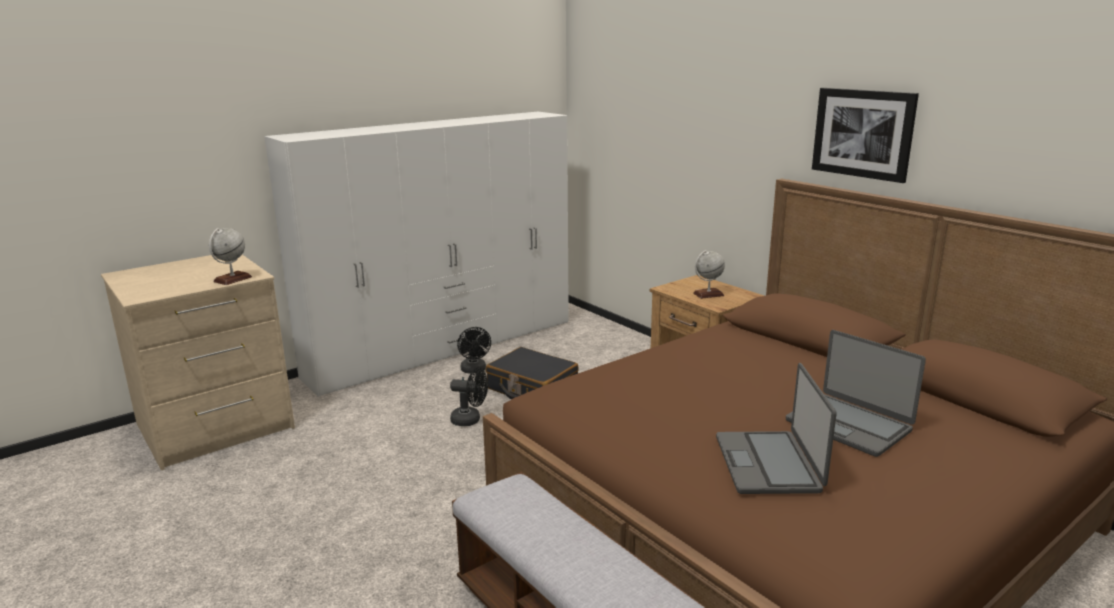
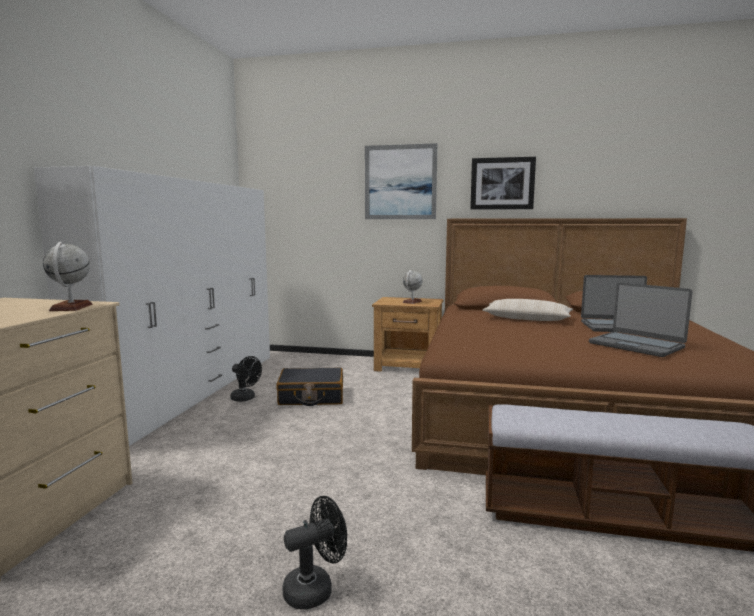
camera: 40 degrees left, 10 degrees down
(470, 420) = (299, 426): black fan -> black fan (315, 588)
(728, 115) = (400, 182): none -> picture
(761, 370) = (527, 319): none -> beige pillow

